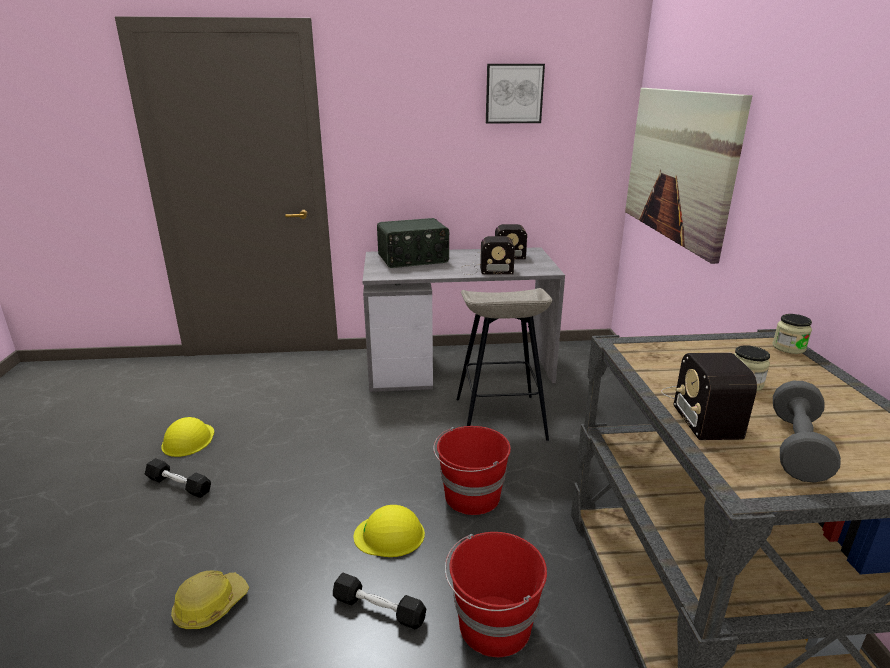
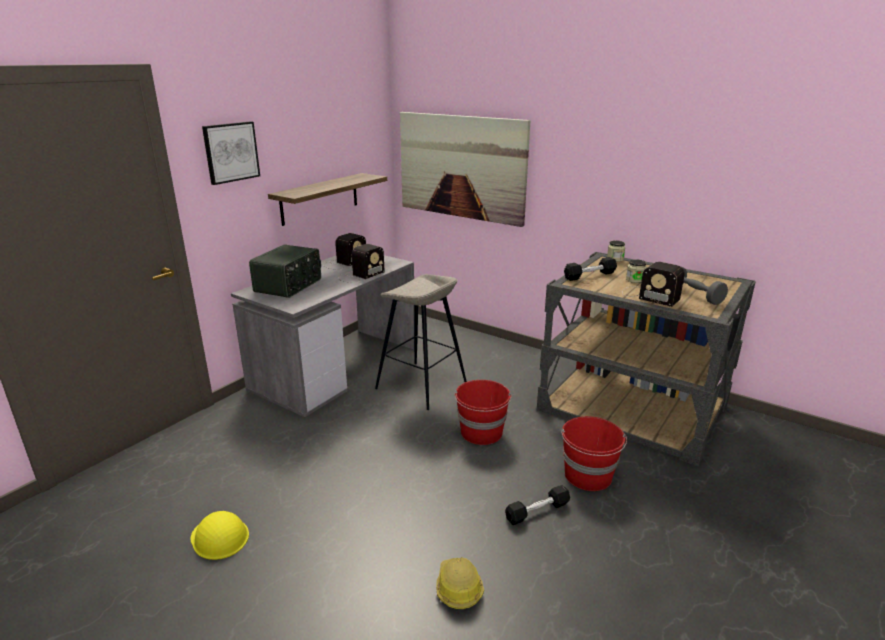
camera: 50 degrees left, 0 degrees up
(179, 485) = (285, 563): black dumbbell -> black dumbbell (589, 275)
(390, 535) = (478, 479): yellow hard hat -> none
(499, 179) = (320, 198): none -> shelf
(514, 93) = (321, 124): picture -> picture (231, 152)

